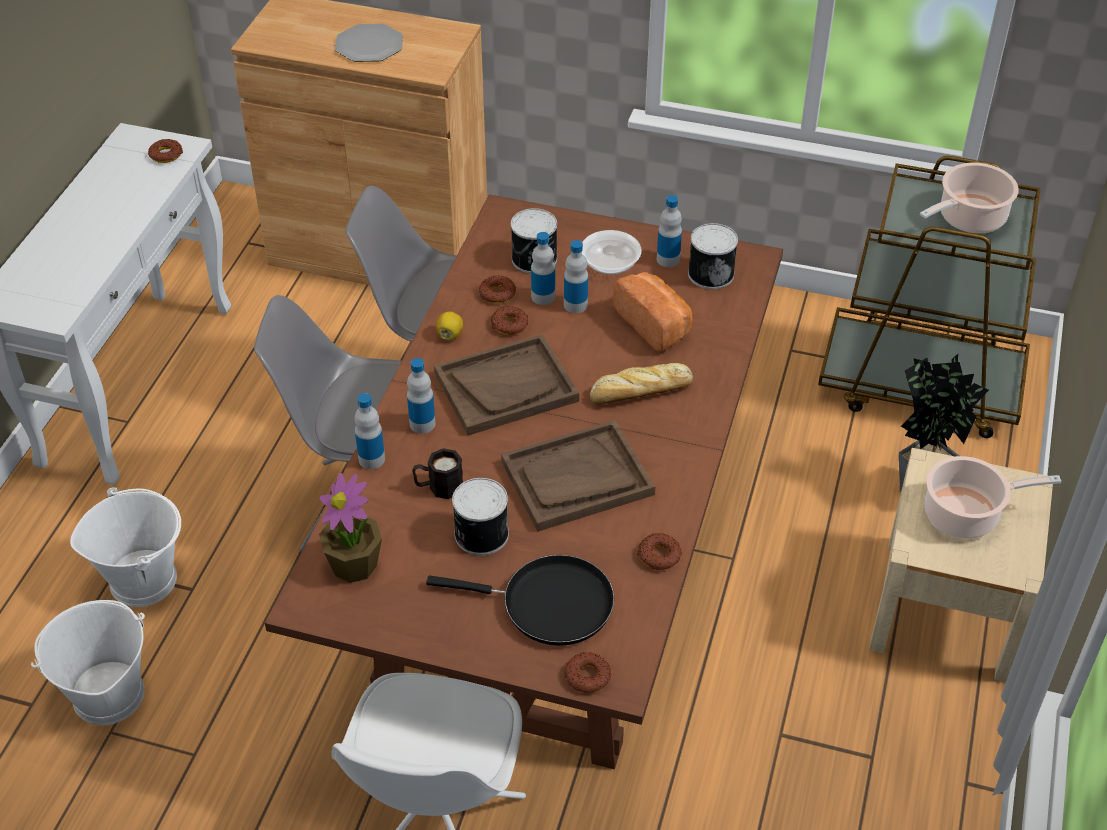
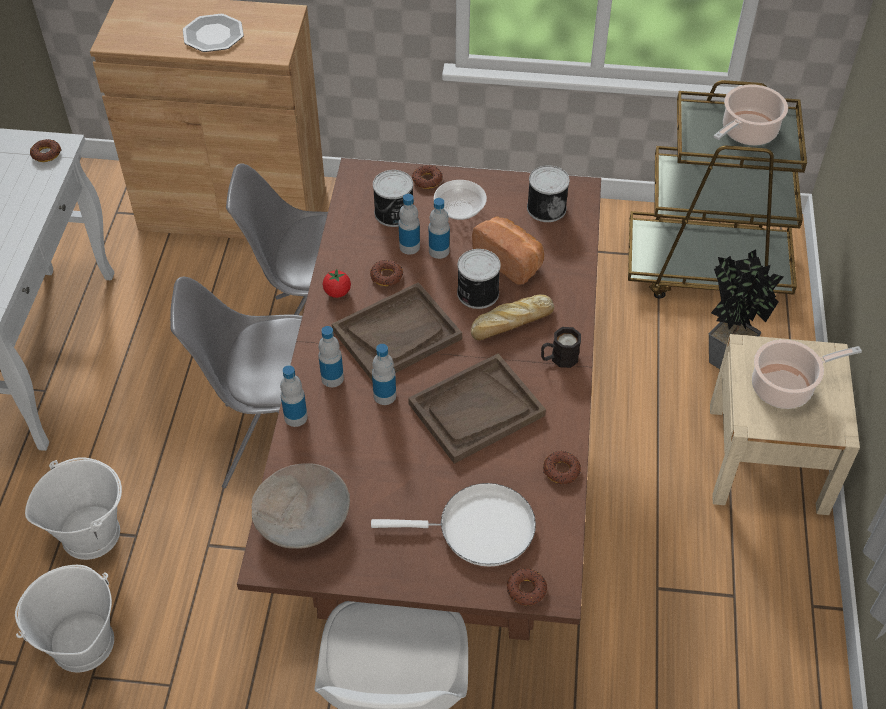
camera: 10 degrees left, 5 degrees up
(355, 565) = (303, 518): potted plant -> beige bowl
(438, 487) = (360, 435): black mug -> black mug (559, 358)
(450, 335) = (337, 292): lemon -> tomato
(480, 534) = (405, 473): can -> can (476, 293)
(497, 293) = (369, 249): donut -> donut (427, 180)
(549, 604) = (479, 529): black frying pan -> white frying pan
(668, 259) = (507, 199): bottle -> bottle (384, 396)

